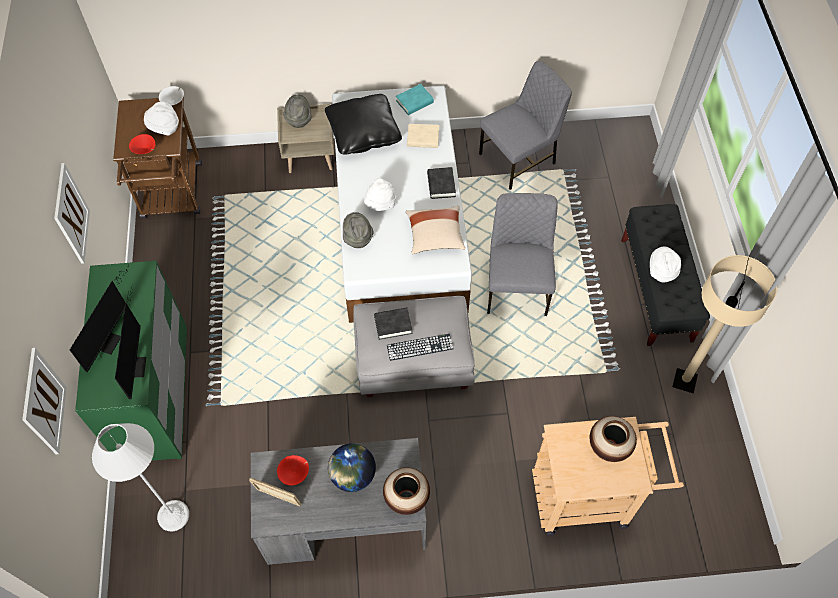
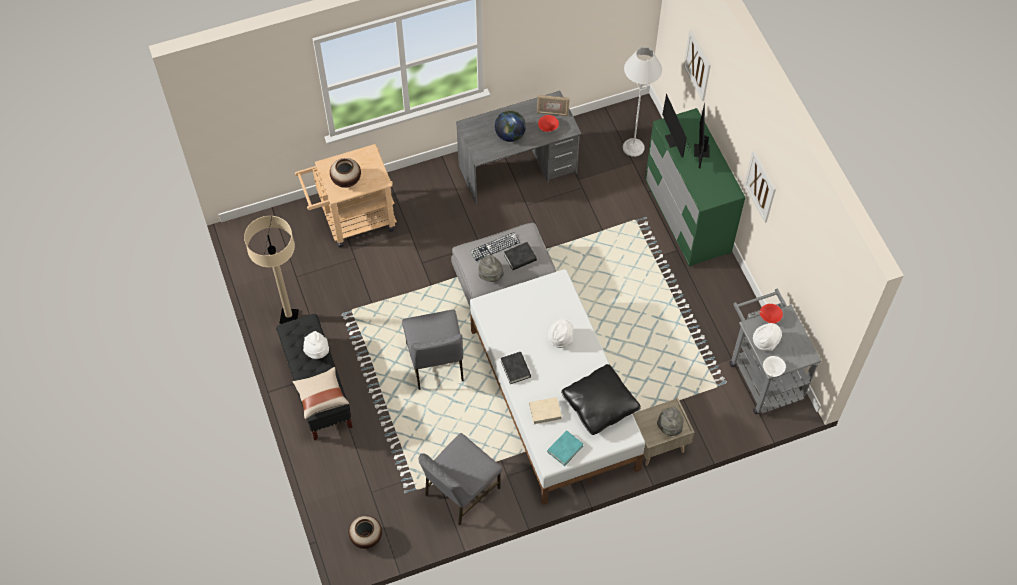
camera: 165 degrees right, 0 degrees up
(172, 196) = (762, 374): brown cart -> grey cart
(357, 238) = (569, 306): grey hat -> grey hat (491, 275)
(406, 498) = (472, 130): vase -> vase (366, 537)
(435, 236) = (507, 322): beige pillow -> beige pillow (321, 397)

